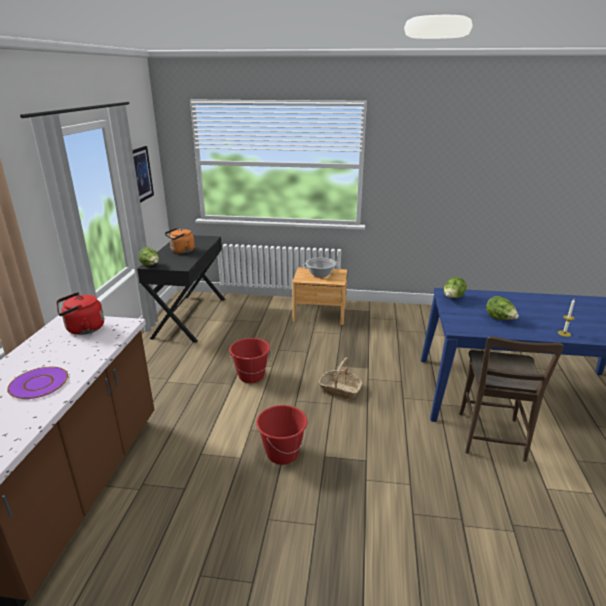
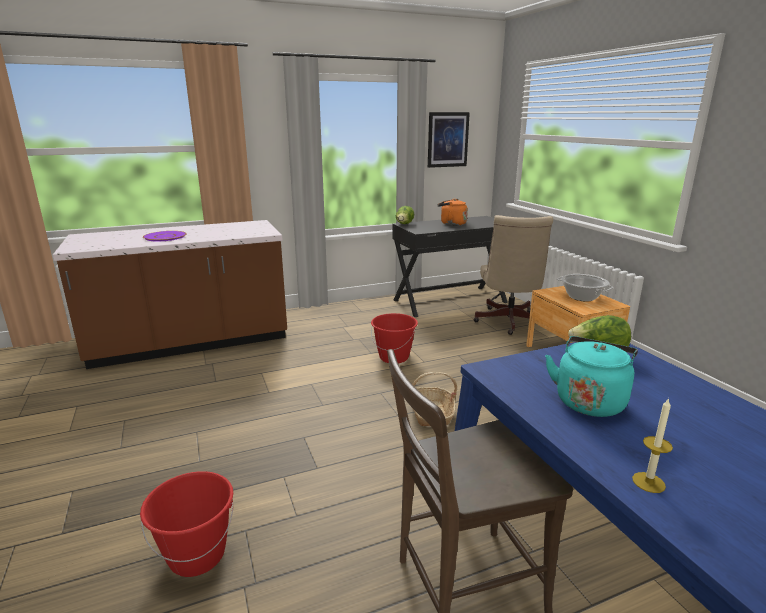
camera: 60 degrees right, 5 degrees down
(83, 329) = (247, 228): red kettle -> none
(255, 312) = (509, 323): none -> beige office chair
(282, 453) = (289, 411): red bucket -> red bucket (197, 555)
(500, 319) = (589, 401): lettuce -> turquoise kettle

